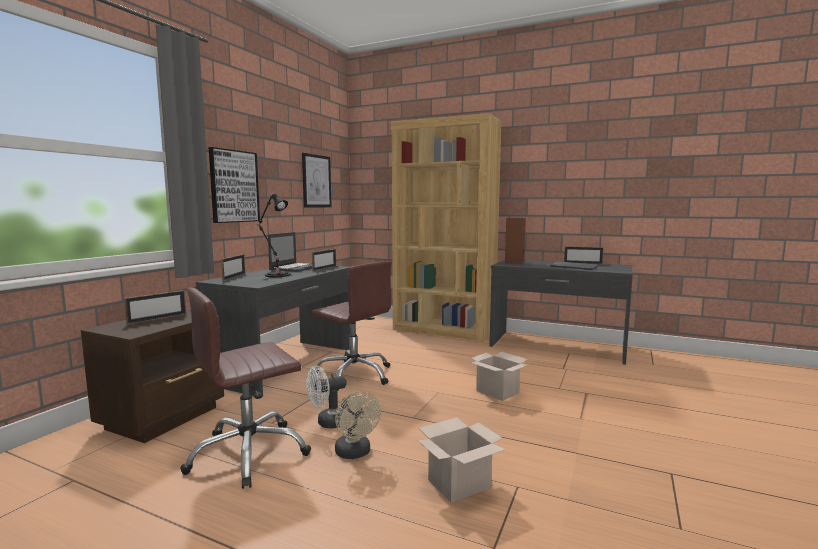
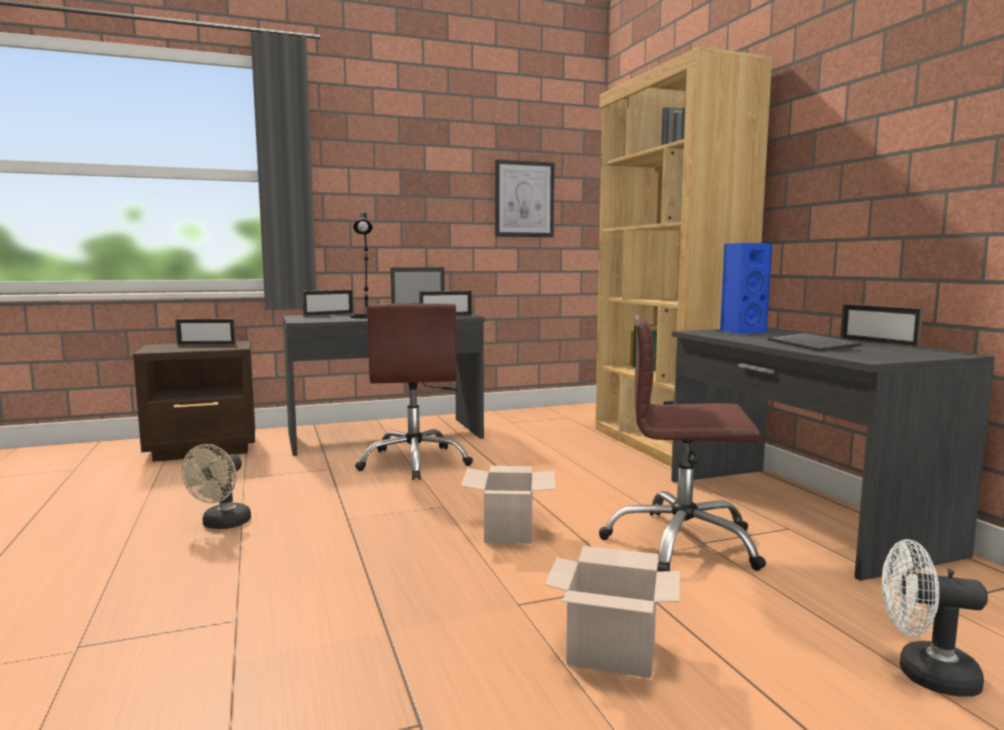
camera: 45 degrees right, 0 degrees up
(234, 186) = (369, 208): picture -> none
(248, 454) = (172, 493): brown office chair -> brown office chair (682, 544)
(328, 423) = (275, 494): white fan -> white fan (924, 674)
(460, 483) = (210, 588): cardboard box -> cardboard box (614, 651)
(514, 262) = (741, 331): brown speaker -> blue speaker

